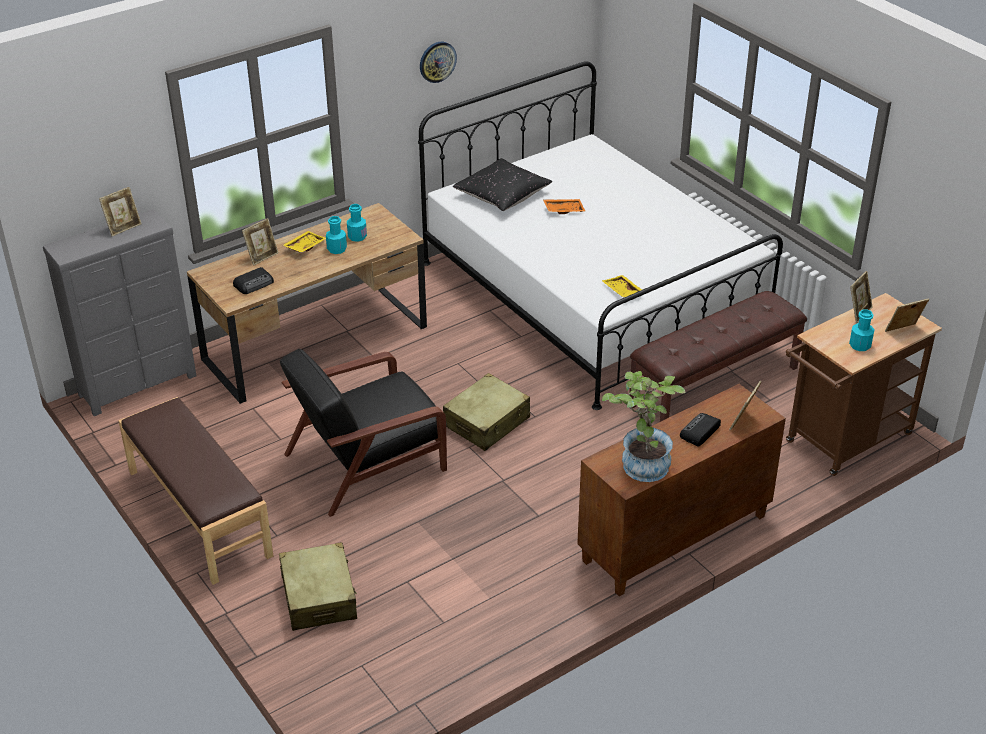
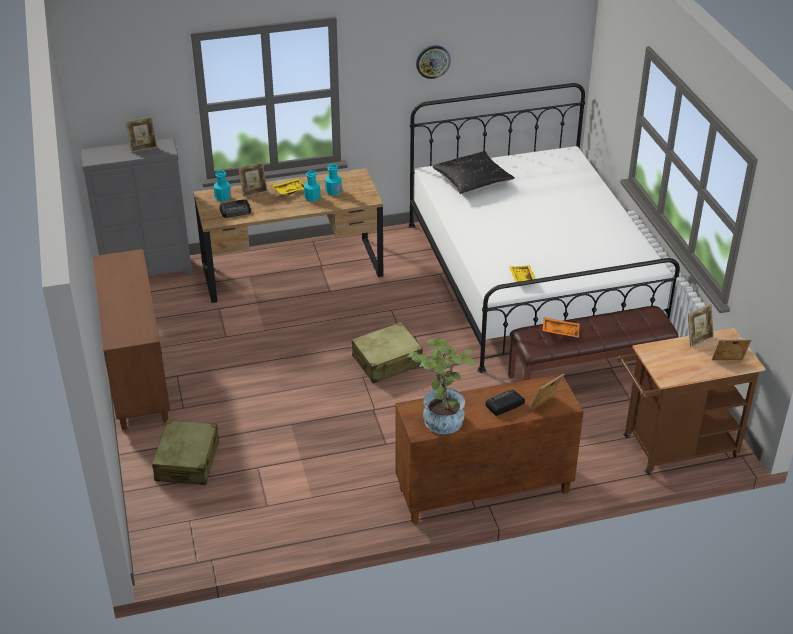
camera: 20 degrees right, 0 degrees up
(198, 513) = (137, 377): brown bench -> brown cabinet
(368, 461) = (281, 369): black armchair -> none
(563, 210) = (515, 203): orange tray -> orange tray (560, 331)
(860, 345) = (681, 366): turquoise bottle -> turquoise bottle (223, 197)

